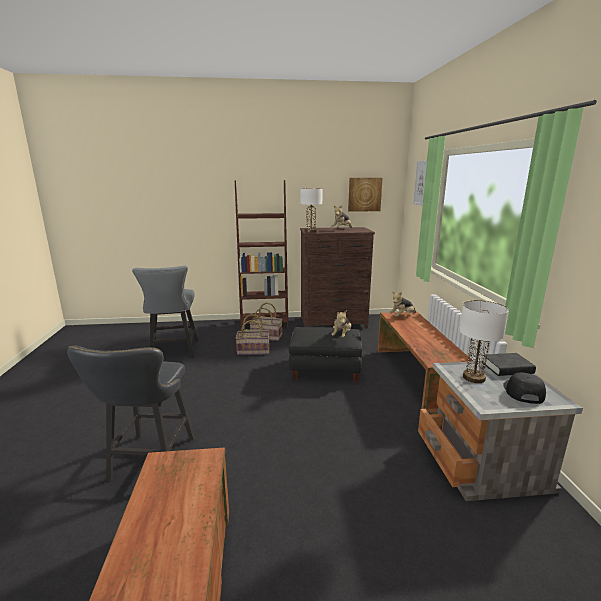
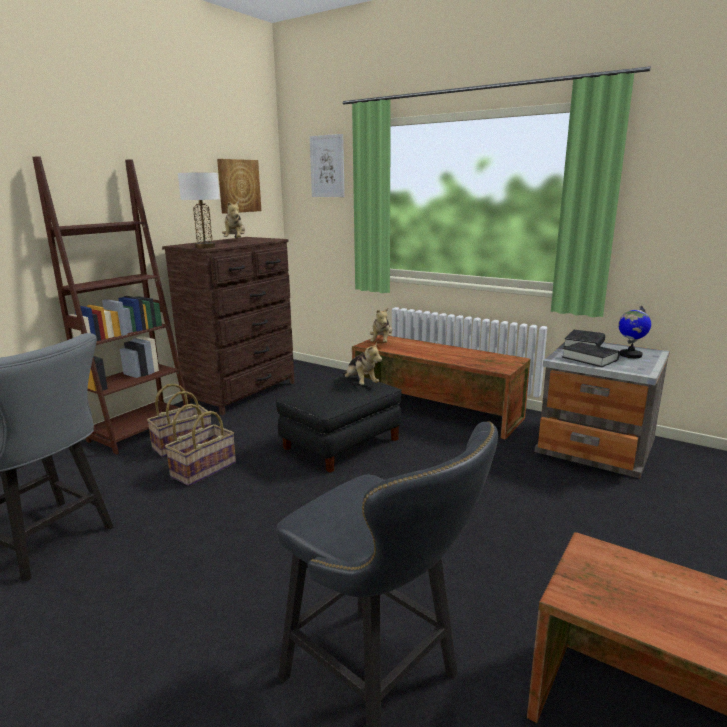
camera: 50 degrees left, 0 degrees up
(474, 378) = (590, 358): table lamp -> black book
(522, 391) = (630, 355): black cap -> globe

